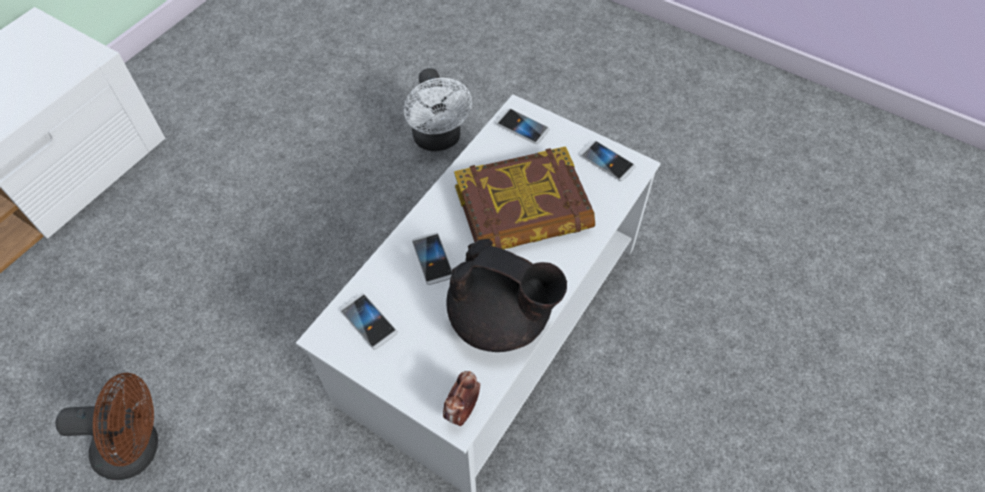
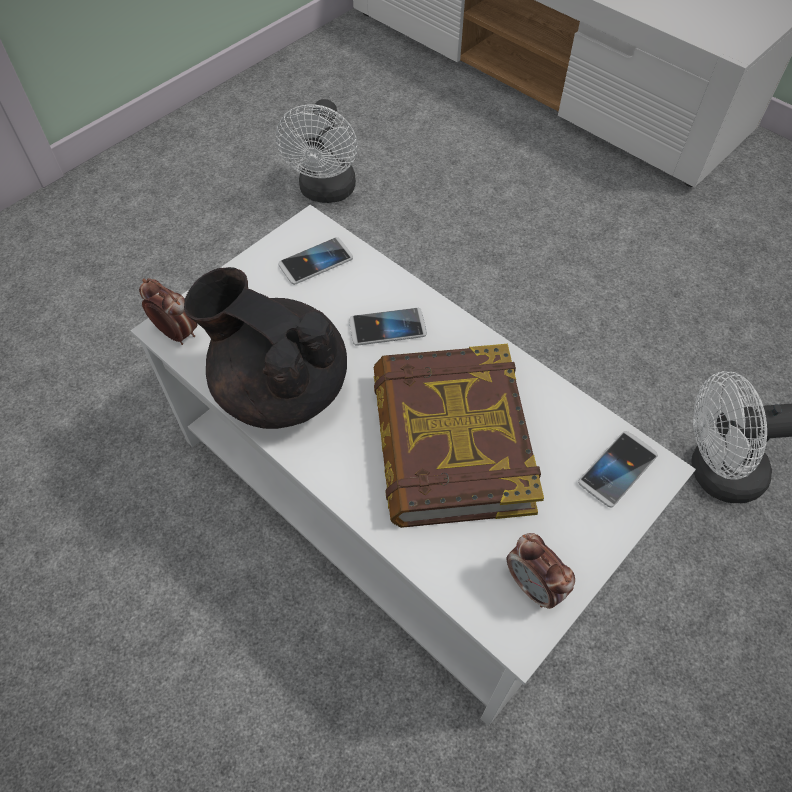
camera: 100 degrees right, 0 degrees up
(138, 448) = (326, 192): brown fan -> white fan
(501, 319) = (280, 387): black teapot -> black teapot turned 90 degrees clockwise
(607, 161) = (533, 586): phone -> alarm clock

